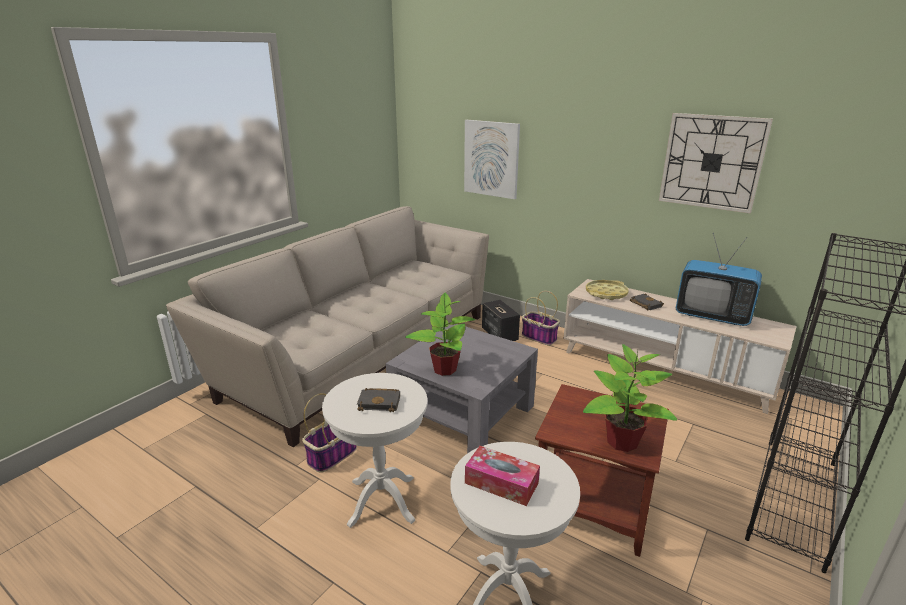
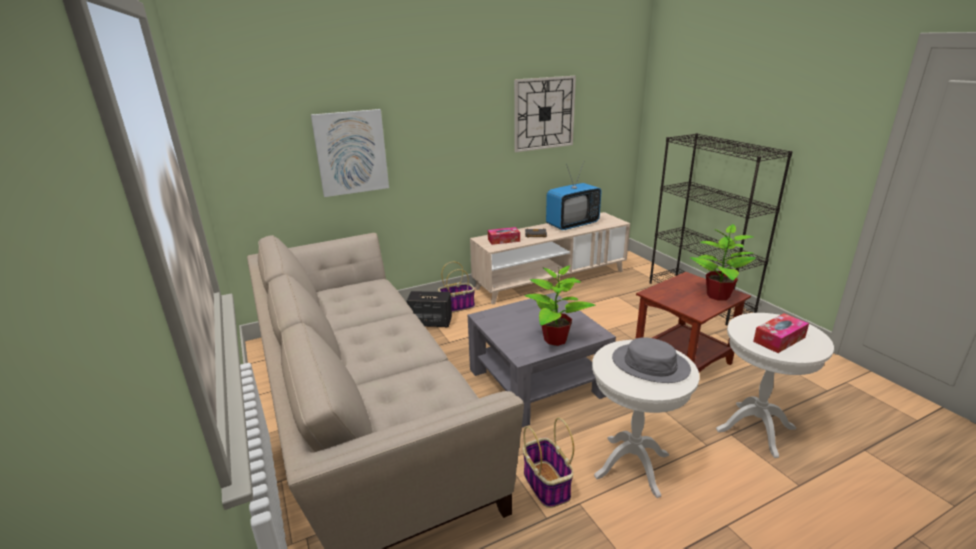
camera: 60 degrees left, 0 degrees up
(380, 402) = (650, 364): black book -> grey hat
(606, 293) = (503, 240): yellow tray -> tissue box

